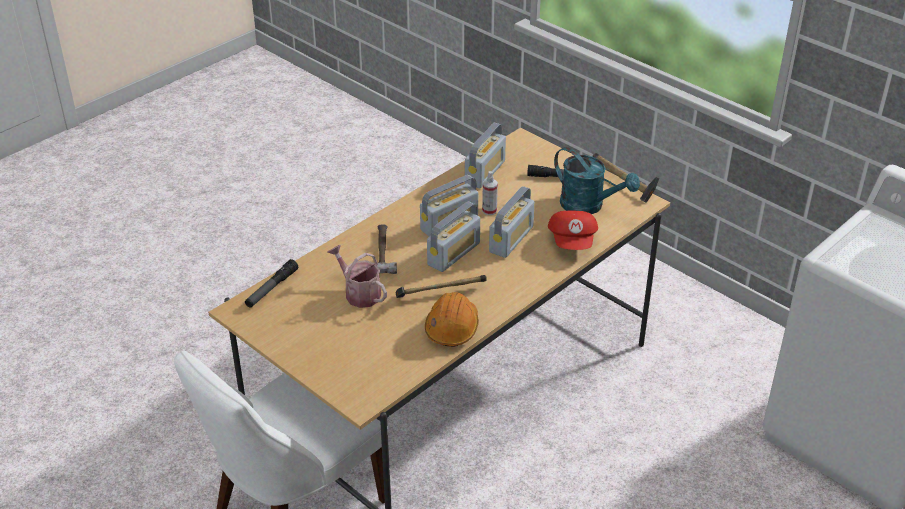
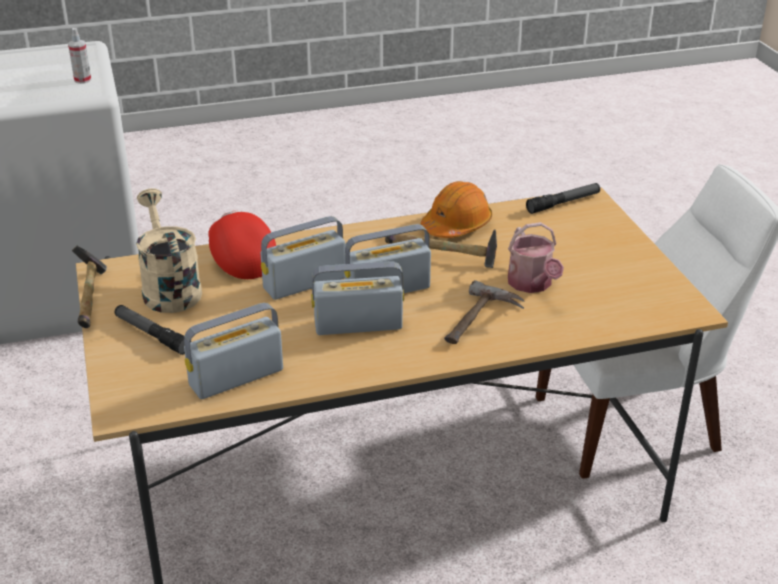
camera: 150 degrees left, 5 degrees down
(271, 288) = (637, 322): flashlight -> flashlight (563, 203)
(489, 211) = (291, 323): spray bottle -> spray bottle (82, 80)
(573, 241) = (240, 259): red cap -> red cap turned 60 degrees counterclockwise
(589, 206) = (169, 288): turquoise watering can -> beige watering can

